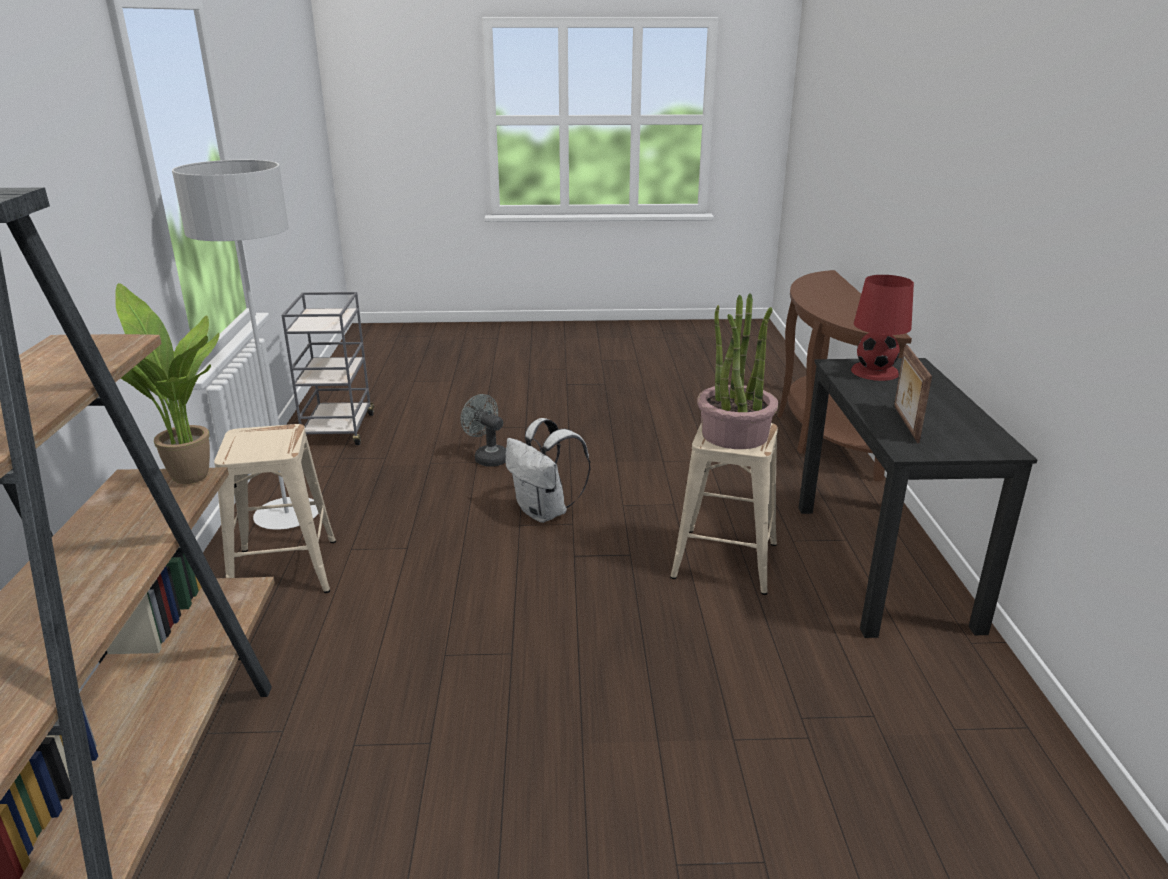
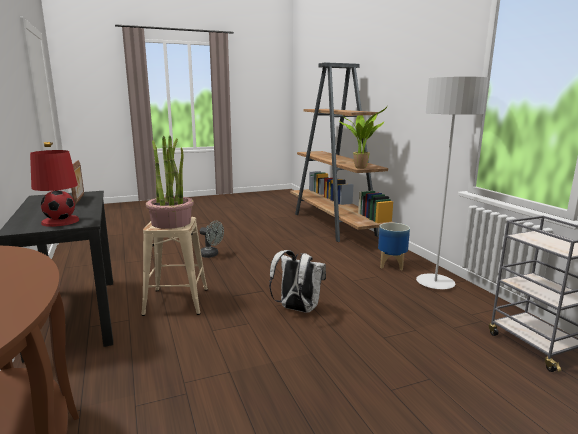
camera: 160 degrees right, 10 degrees down
(283, 570) = (392, 265): beige stool -> planter
(487, 457) = (380, 343): grey fan -> grey fan (211, 255)

